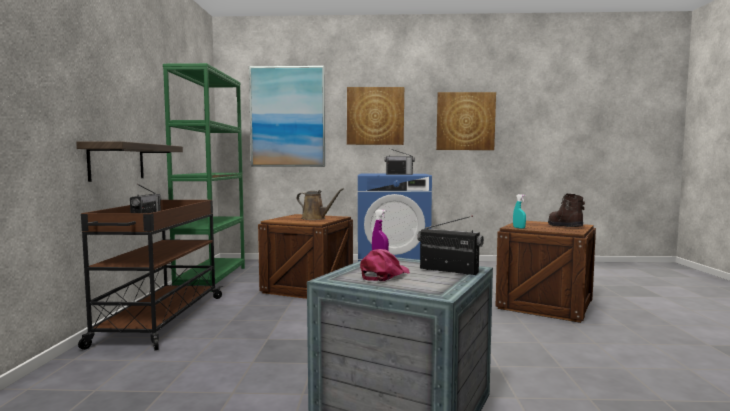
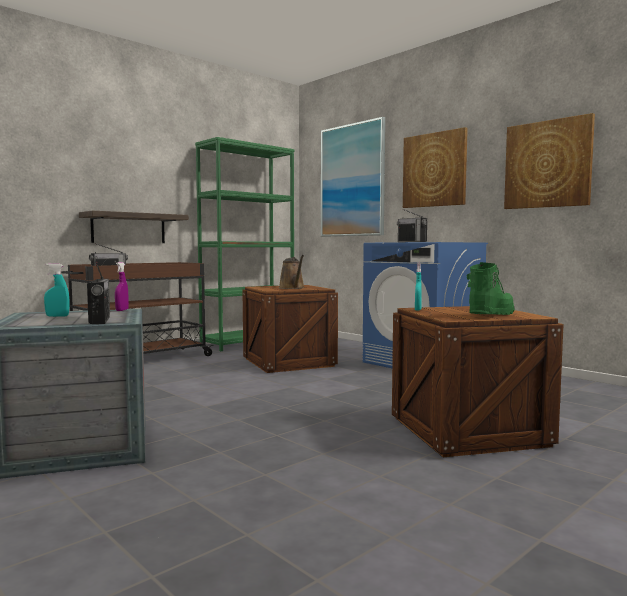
camera: 45 degrees right, 0 degrees up
(384, 275) = (57, 316): pink cap -> turquoise spray bottle
(564, 226) = (490, 314): brown boot -> green boot

